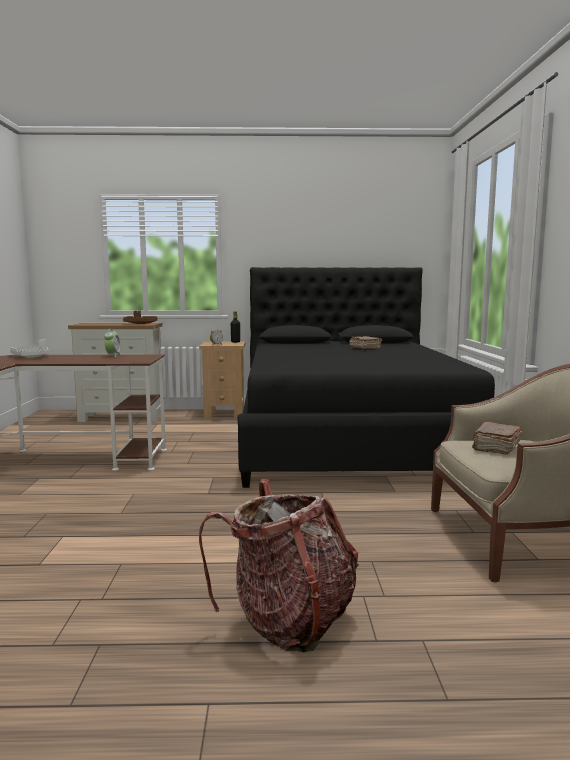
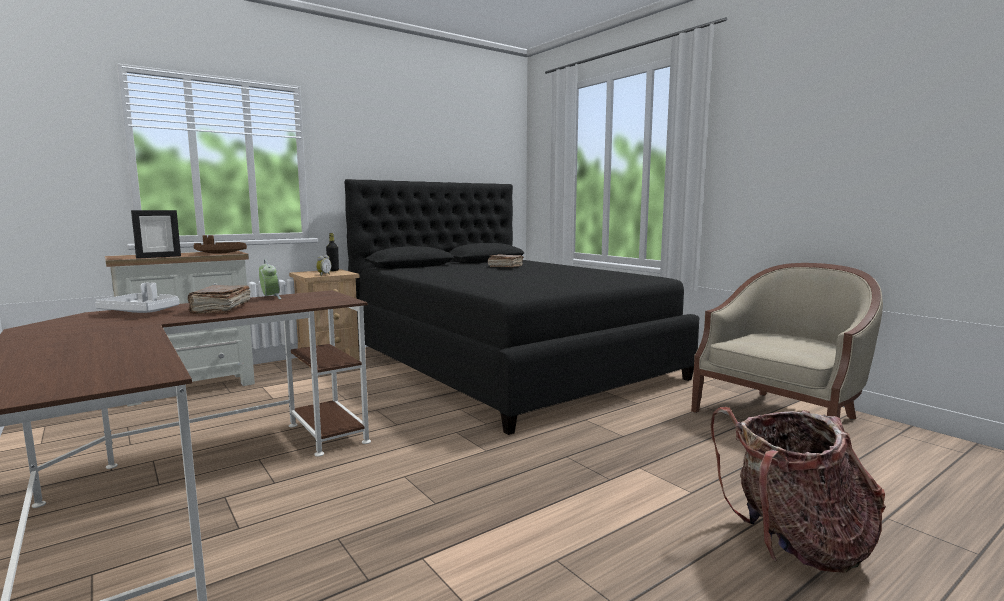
camera: 35 degrees left, 0 degrees up
(99, 324) = (158, 257): none -> picture frame
(495, 447) = (766, 342): brown book -> brown book (220, 309)

